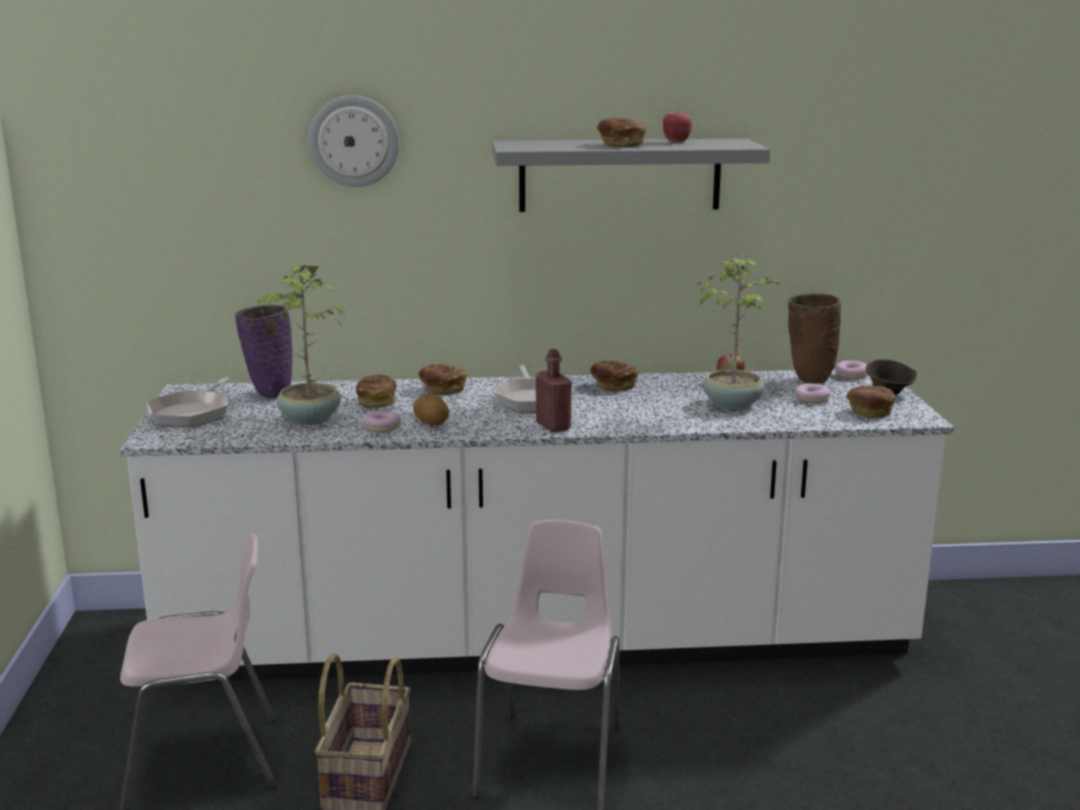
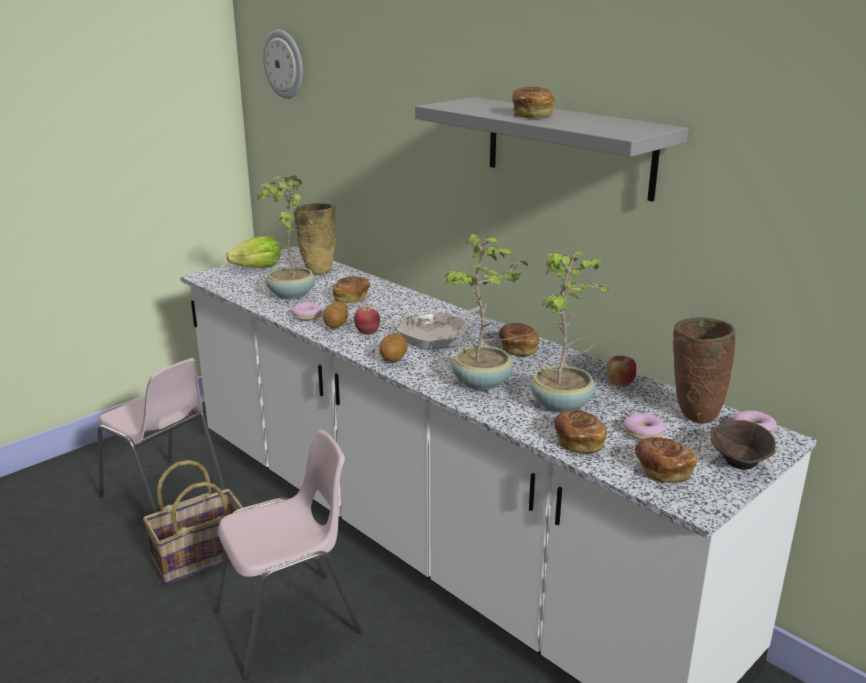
camera: 50 degrees right, 5 degrees up
(192, 413) = (257, 268): frying pan -> lettuce
(269, 394) = (318, 270): purple vase -> beige vase
(354, 141) = (390, 84): wall clock -> wall clock (284, 64)
(442, 389) = (407, 305): bread -> bread (578, 442)
(553, 426) = (393, 360): red bottle -> potato
(654, 413) = (483, 383): none -> potted plant
(676, 141) = (595, 120): apple -> apple (367, 332)

